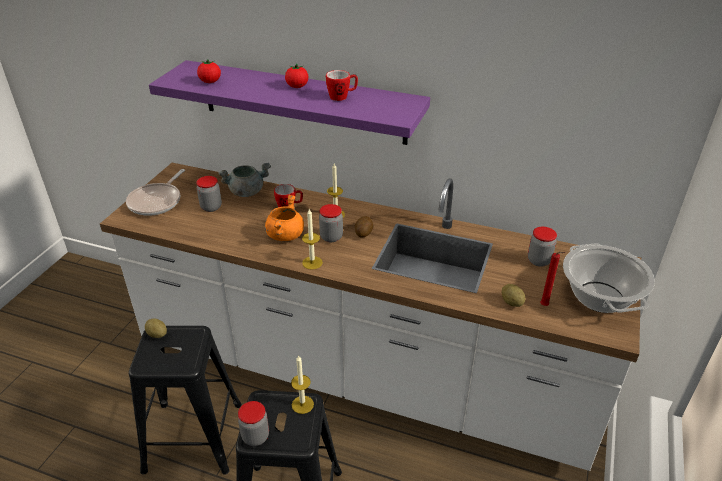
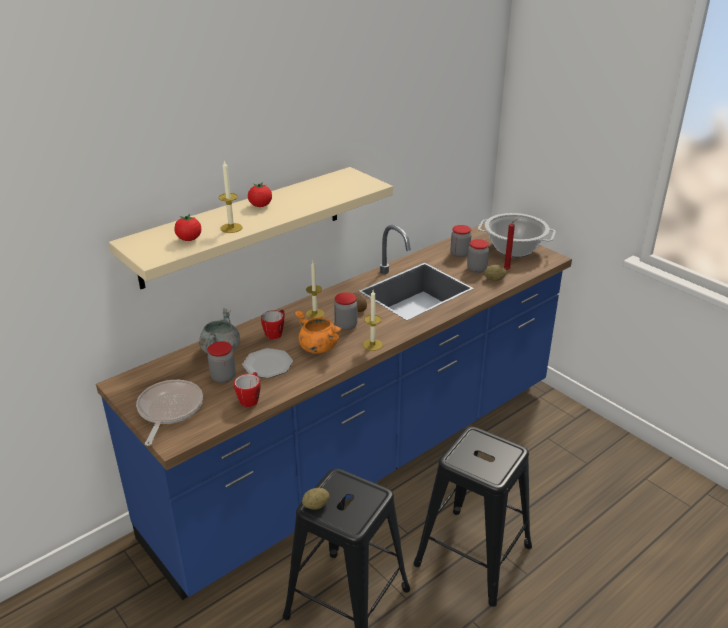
camera: 60 degrees left, 5 degrees down
(157, 201) = (169, 410): frying pan -> frying pan turned 135 degrees counterclockwise
(241, 220) = (268, 365): none -> plate
(255, 436) = (492, 473): jar -> jar (476, 269)
(302, 102) = (243, 226): purple shelf -> beige shelf
(302, 404) = (474, 438): candle -> candle (231, 228)
(342, 97) = (307, 194): mug -> mug (250, 399)
(361, 375) = (364, 458): white counter -> blue counter

